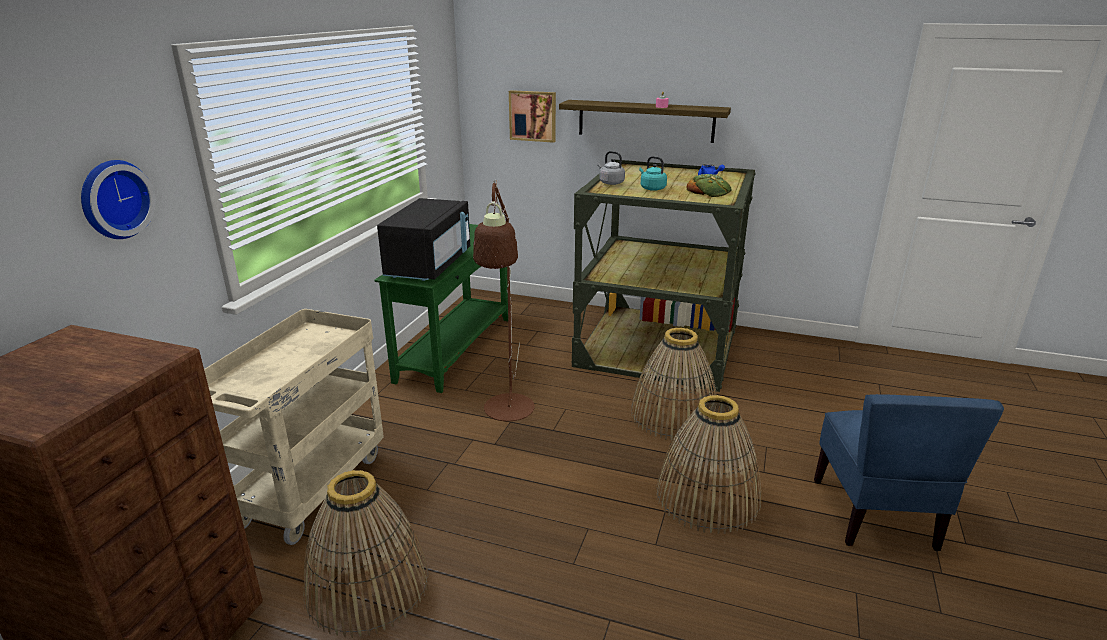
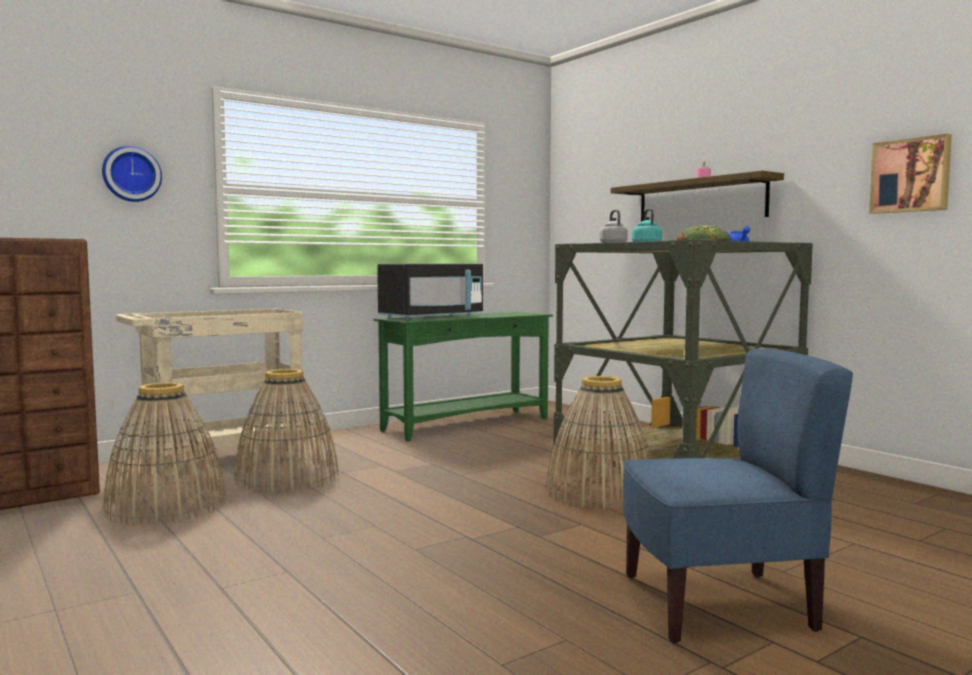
camera: 35 degrees right, 20 degrees down
(508, 415) = (438, 460): brown floor lamp -> none
(533, 116) = (604, 210): picture -> picture (911, 175)
(707, 497) = (528, 540): basket -> basket (287, 477)
(876, 514) = (718, 604): blue chair -> blue chair turned 135 degrees counterclockwise

